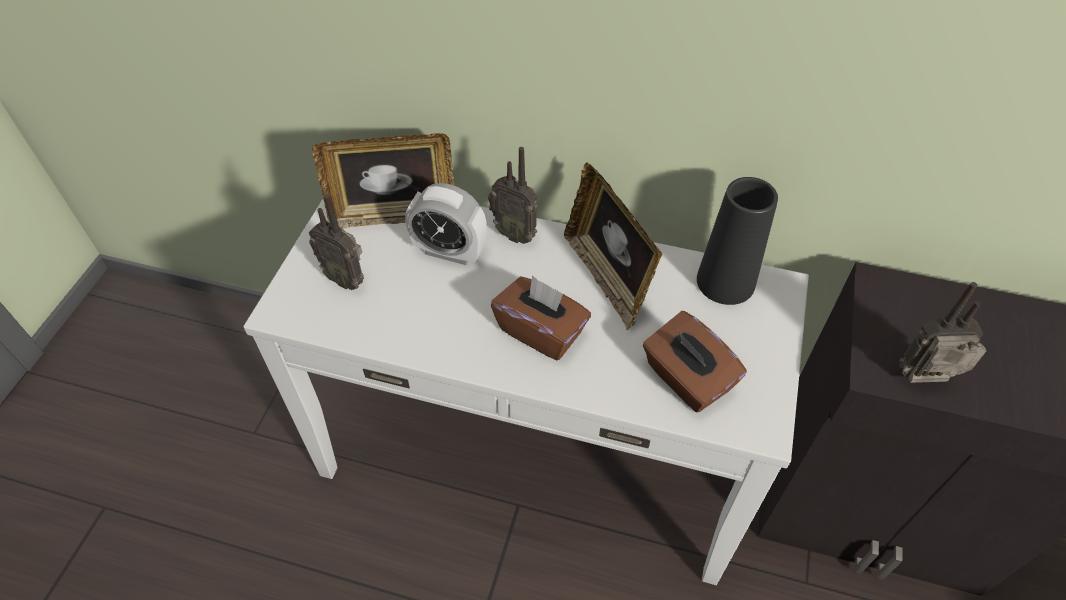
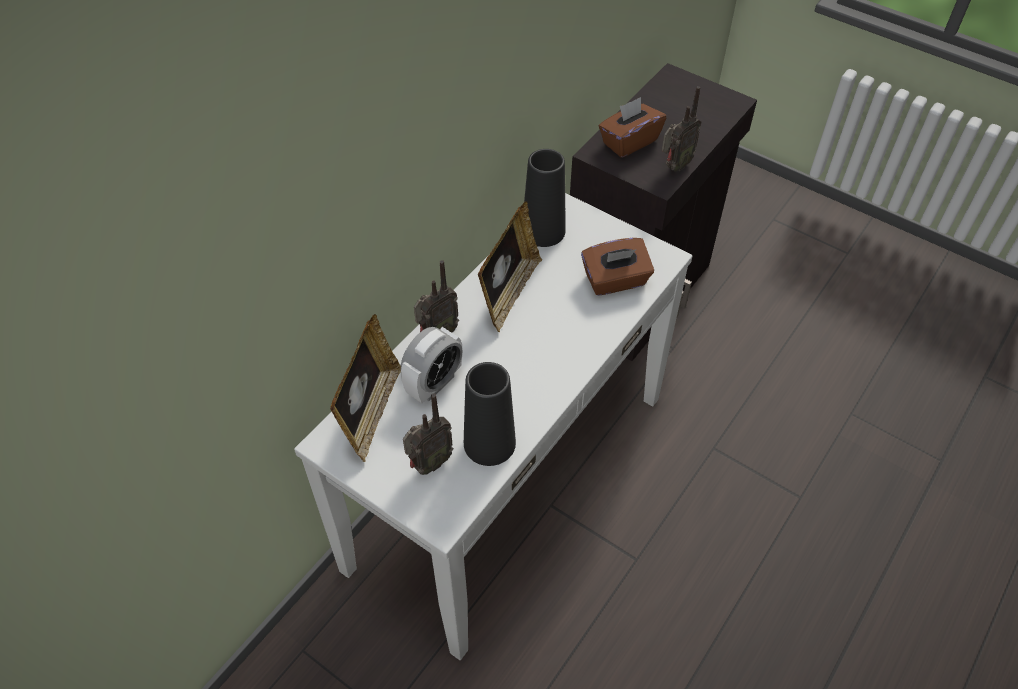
camera: 70 degrees left, 0 degrees up
(388, 321) = (489, 443): none -> black vase
(541, 331) = (542, 347): brown tissue box -> brown tissue box (629, 141)
(607, 277) = (509, 293): picture frame -> picture frame turned 60 degrees counterclockwise
(925, 382) = (674, 166): radio -> radio turned 150 degrees counterclockwise

